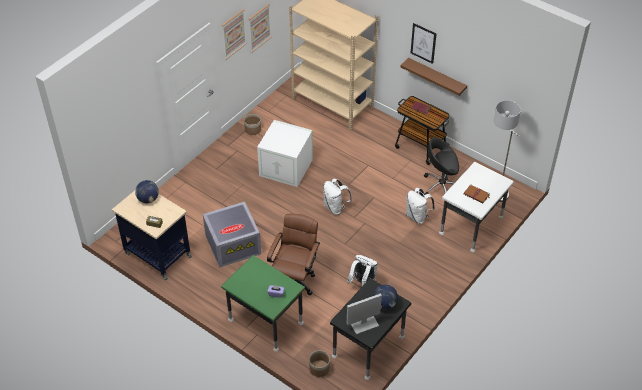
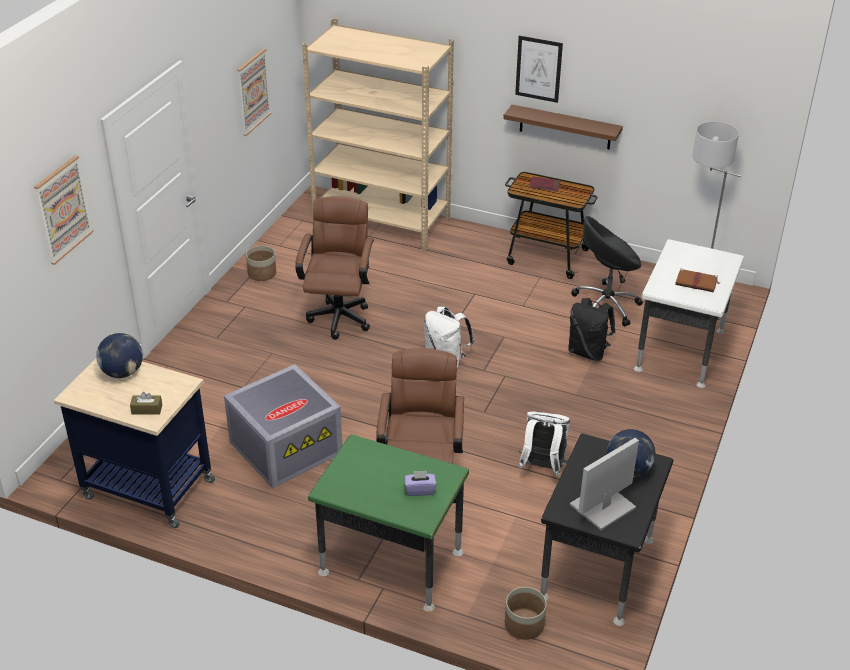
camera: 15 degrees left, 10 degrees down
(233, 34) = (217, 93): picture -> picture (63, 209)
(287, 167) = (339, 317): white storage box -> brown office chair
(417, 216) = (588, 352): white backpack -> black backpack

